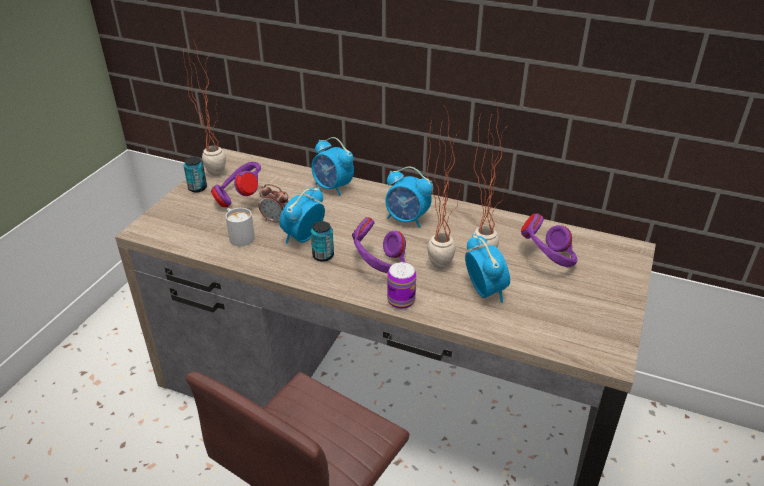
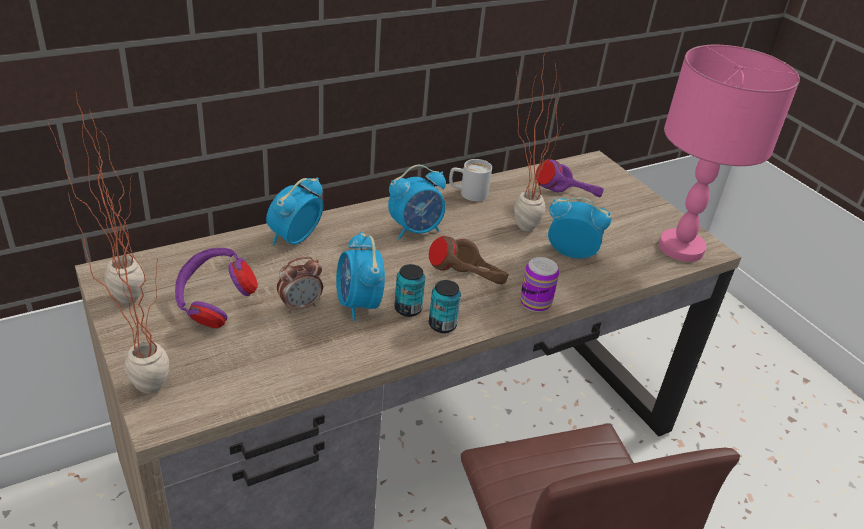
camera: 55 degrees left, 0 degrees up
(197, 188) = (136, 328): can -> can (442, 325)
(239, 236) = (291, 346): white mug -> white mug (467, 193)
(333, 187) = (294, 239): alarm clock -> alarm clock turned 135 degrees clockwise
(379, 266) = (468, 285): purple headphones -> brown headphones
(439, 260) = (501, 249): potted plant -> potted plant (142, 381)
(585, 341) = (680, 247): none -> pink table lamp

